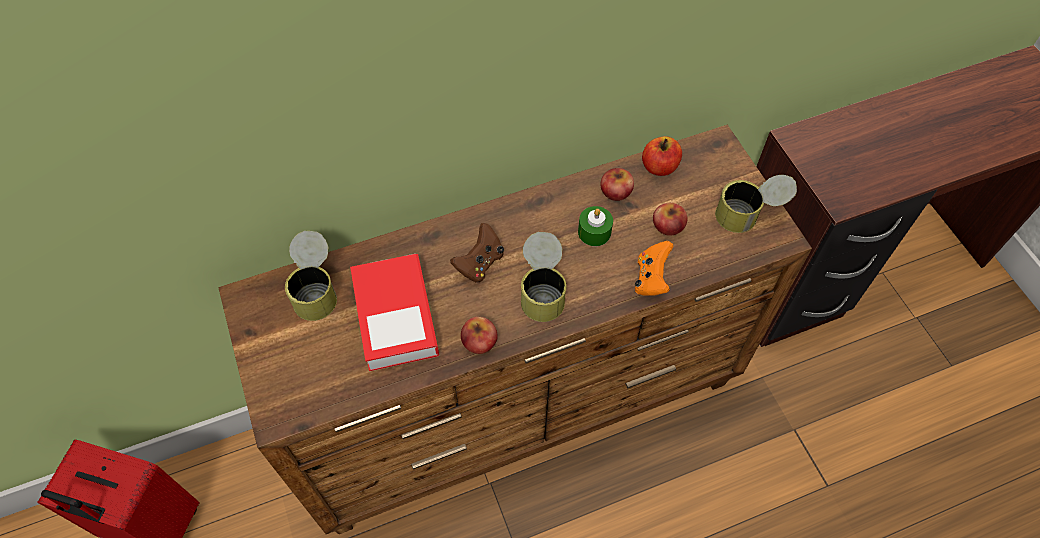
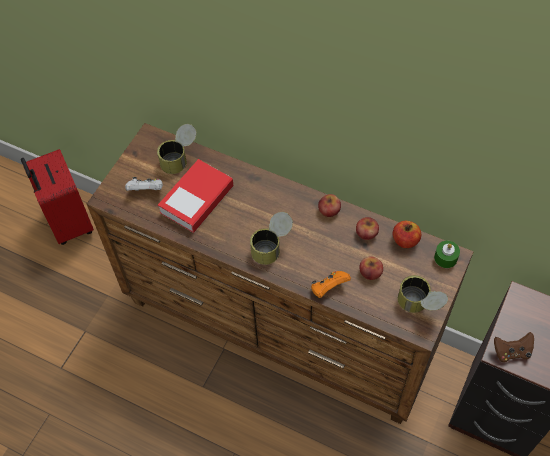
camera: 50 degrees right, 0 degrees up
(320, 361) = (146, 190): none -> white game controller
(479, 341) = (217, 243): apple -> apple (329, 210)
(480, 263) = (260, 209): brown game controller -> brown game controller (511, 352)
(594, 232) = (330, 242): green candle -> green candle (445, 258)

